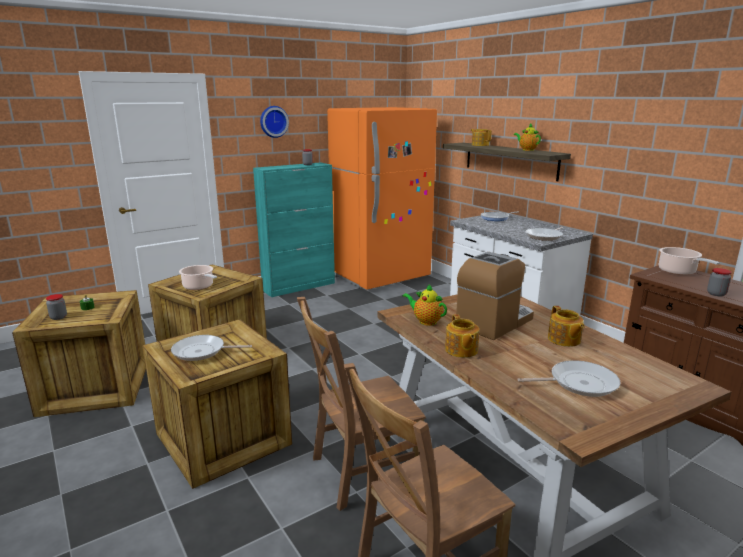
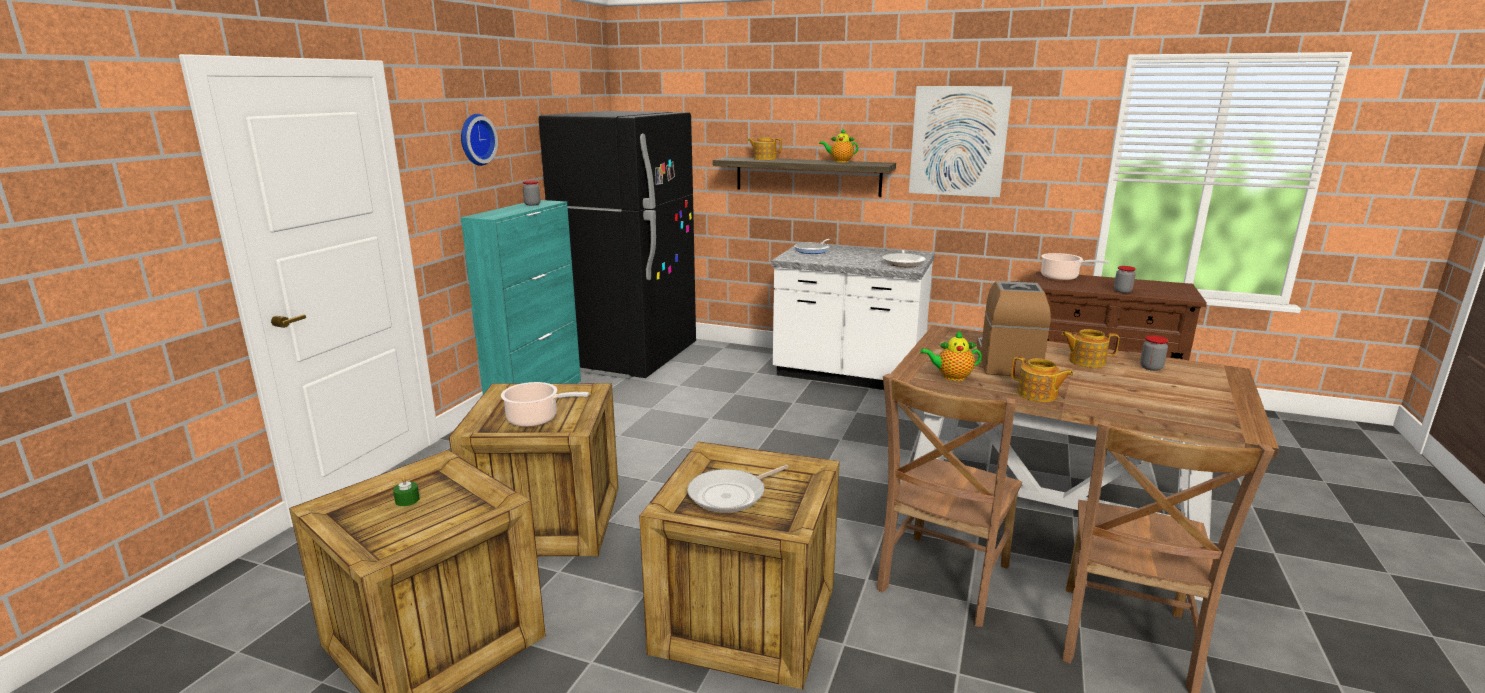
camera: 35 degrees left, 0 degrees up
(58, 317) = (385, 530): jar -> jar (1151, 367)
(381, 277) = (631, 358): orange fridge -> black fridge
(564, 340) = (1086, 361): teapot -> teapot turned 150 degrees clockwise
(579, 383) = (1167, 394): frying pan -> none
(620, 137) = (958, 141): none -> picture

